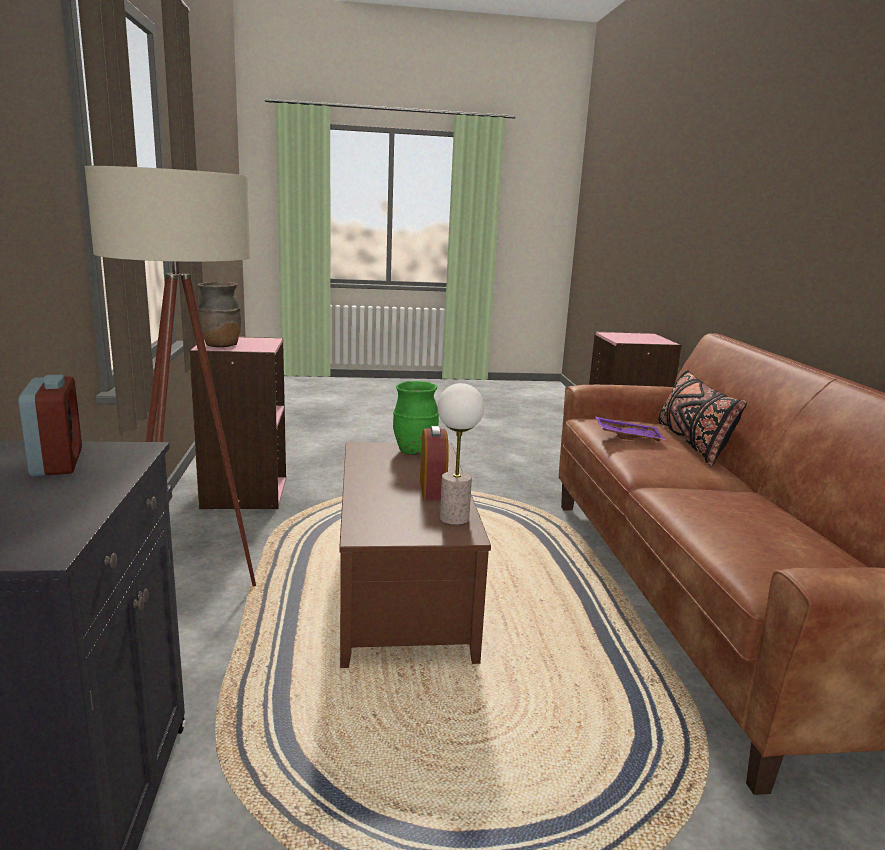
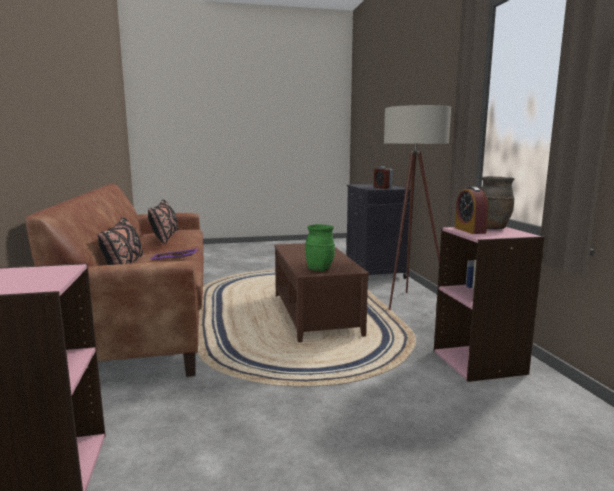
camera: 175 degrees right, 5 degrees down
(432, 489) = (301, 255): alarm clock -> alarm clock (469, 230)
(455, 518) = (288, 248): table lamp -> none
(755, 517) = (165, 237): none -> black pillow

